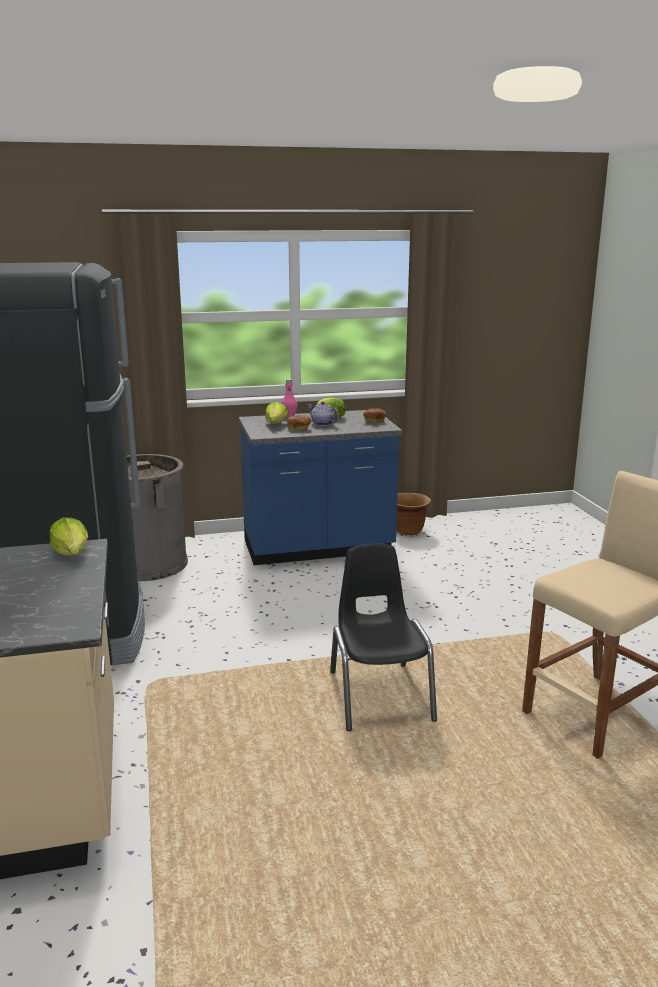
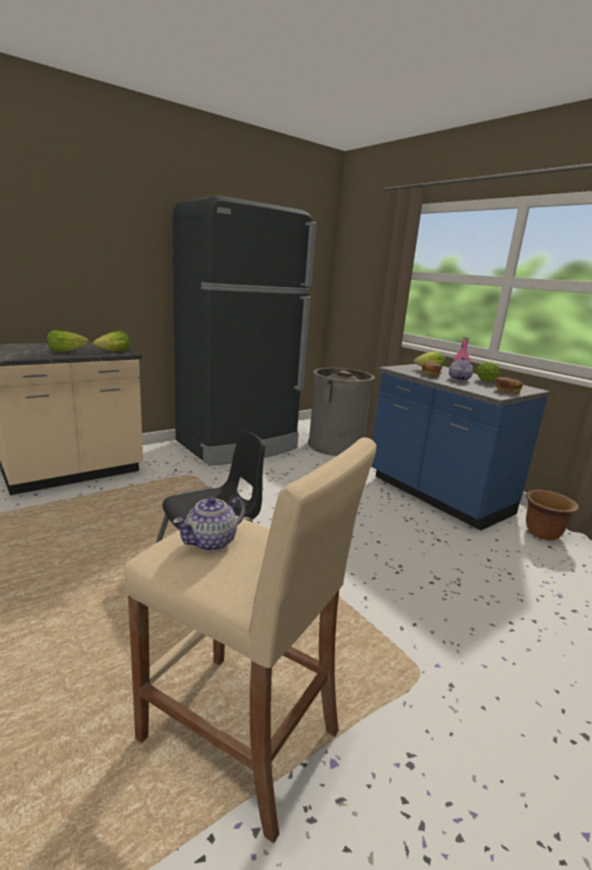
camera: 65 degrees right, 0 degrees up
(41, 585) = (66, 351): none -> lettuce
(597, 582) = (212, 542): none -> teapot

